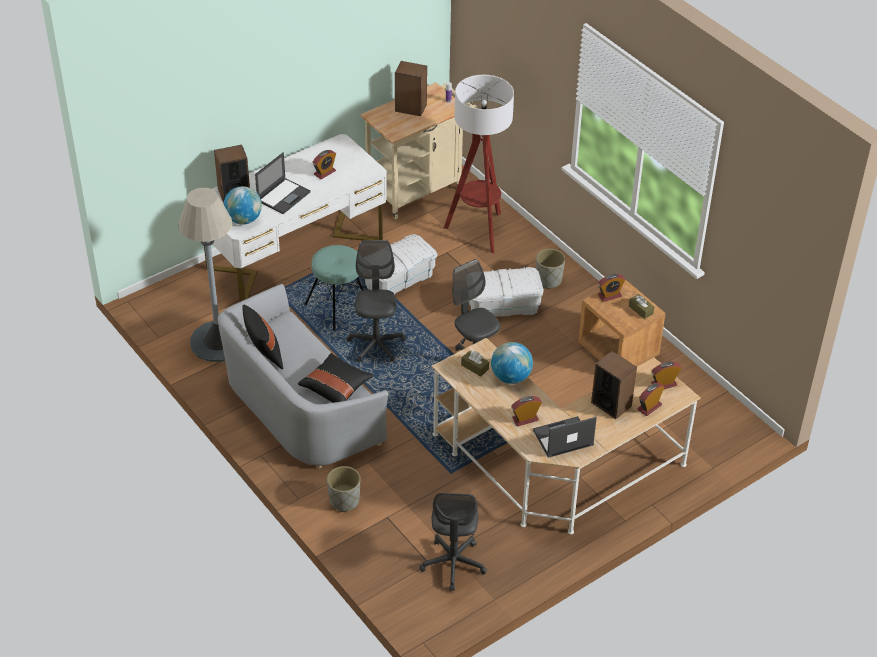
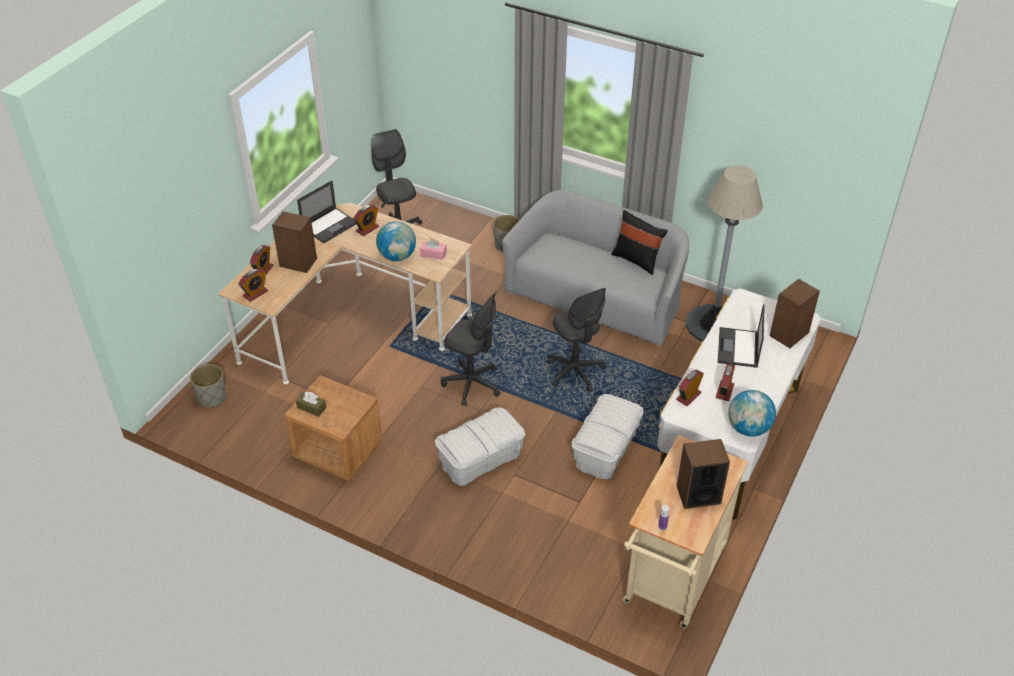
camera: 155 degrees right, 0 degrees up
(243, 219) = (749, 309): globe -> globe (748, 428)
(336, 387) = (555, 255): black pillow -> none
(338, 307) = (639, 396): turquoise stool -> none
(475, 367) = (433, 254): brown tissue box -> pink tissue box
(478, 231) = (563, 545): floor lamp -> none
(549, 280) = (448, 509): grey planter -> grey planter (212, 398)
(609, 295) = (350, 412): alarm clock -> alarm clock (688, 396)

